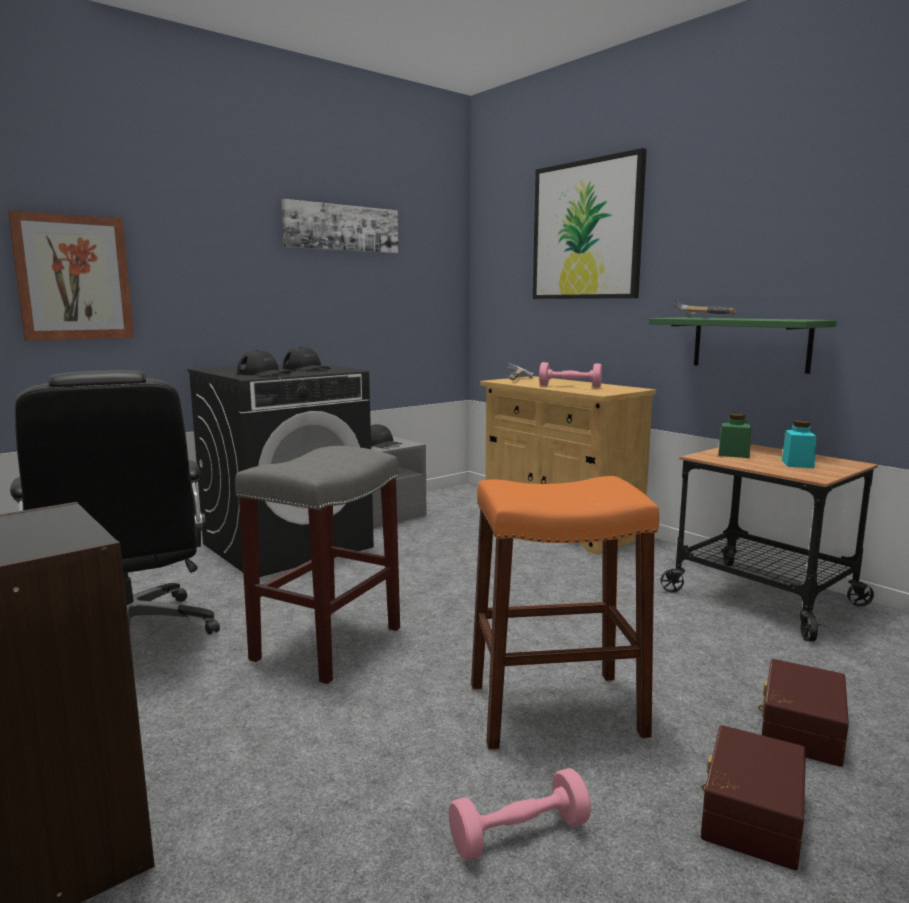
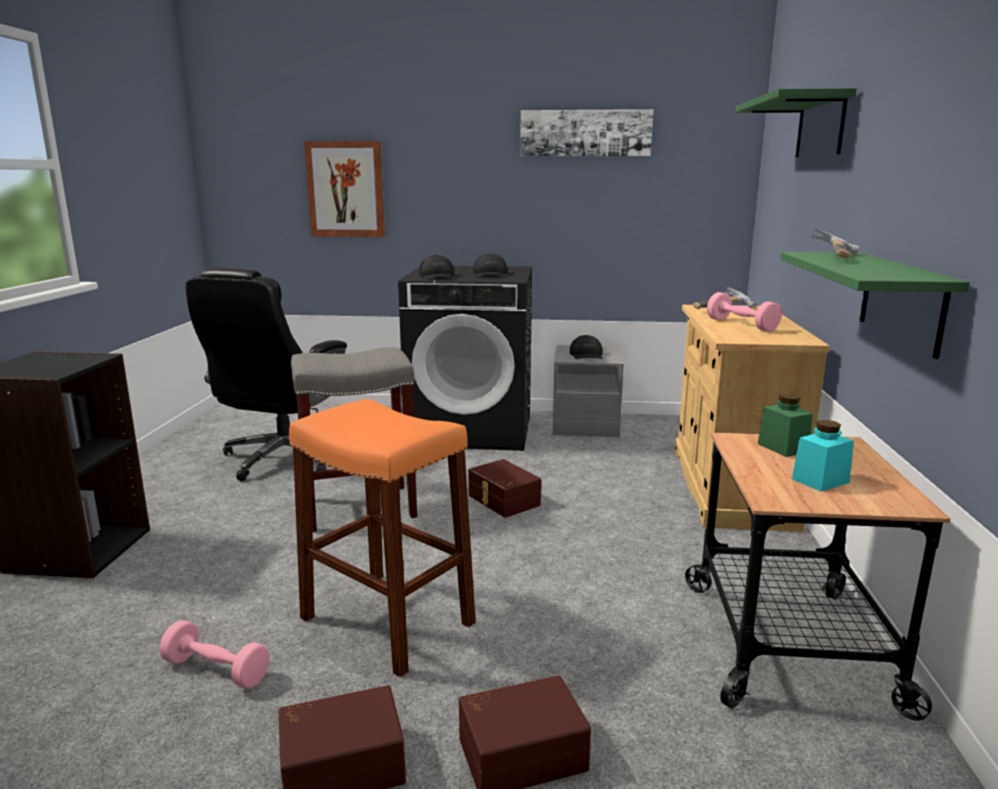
camera: 45 degrees right, 5 degrees up
(439, 588) = (502, 501): none -> brown storage box
(586, 230) = (820, 127): picture -> green shelf

